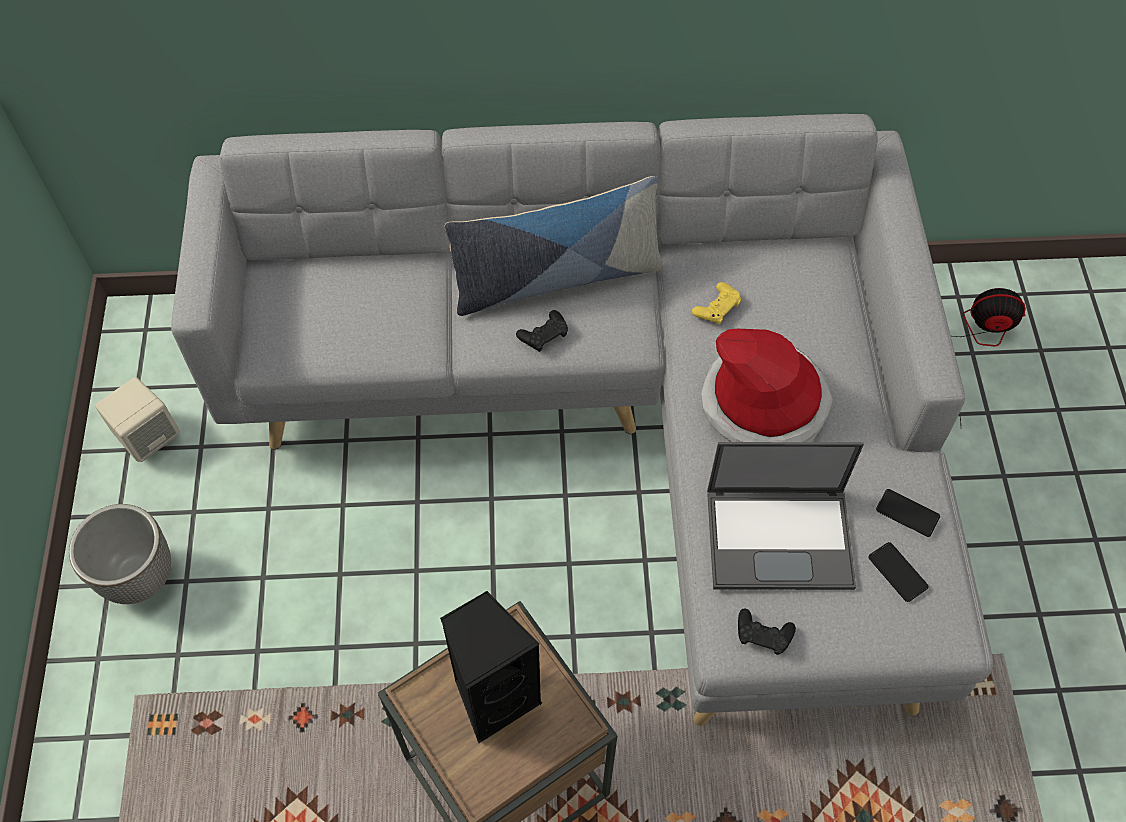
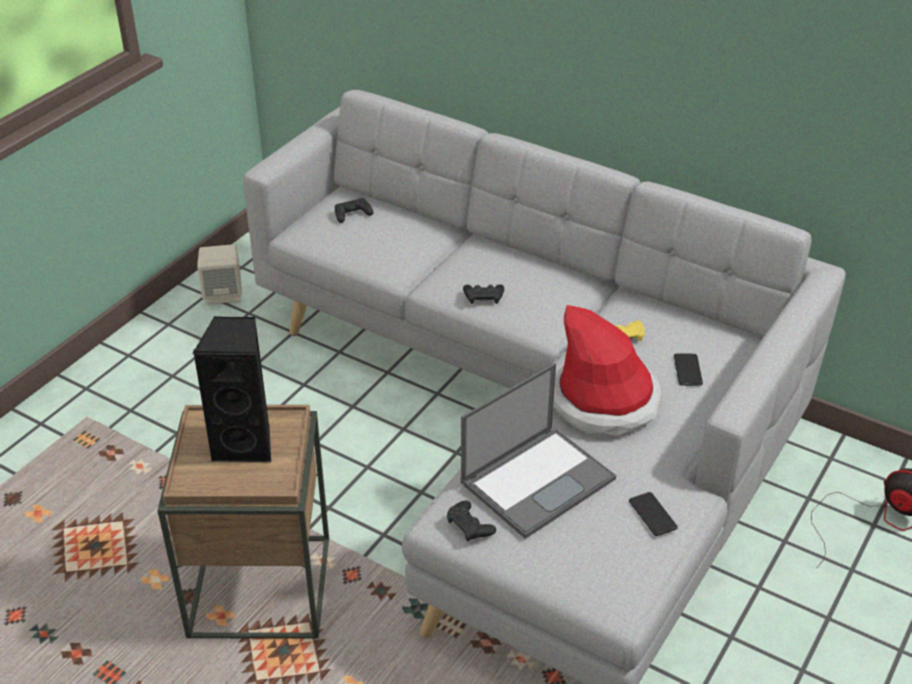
camera: 35 degrees right, 20 degrees down
(139, 575) = (149, 359): planter -> none
(305, 294) = (352, 214): none -> black game controller
(556, 278) = (523, 273): pillow -> none
(781, 537) = (538, 479): laptop -> laptop turned 75 degrees counterclockwise
(897, 572) = (608, 543): phone -> phone (687, 370)

